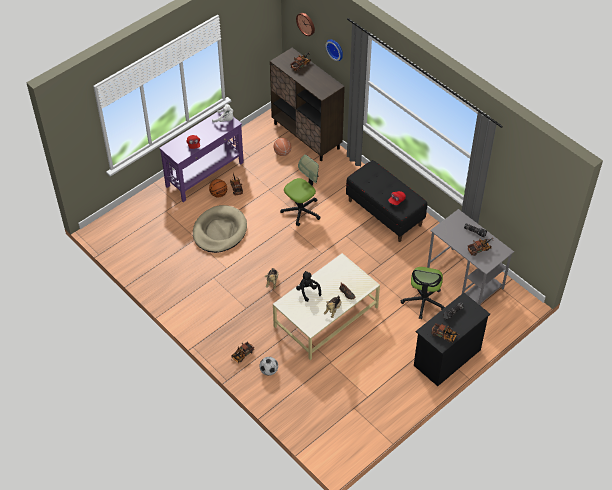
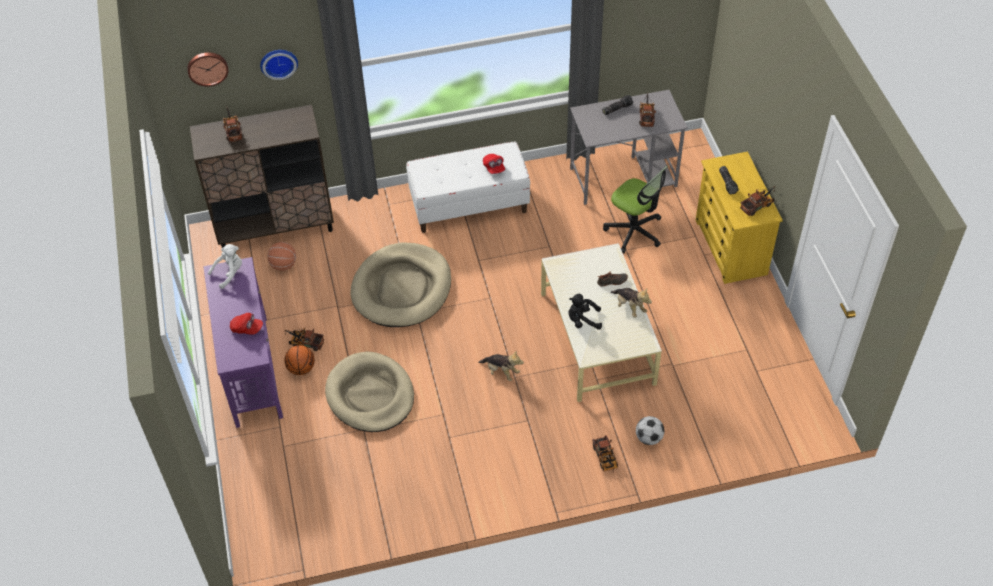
camera: 60 degrees left, 0 degrees up
(301, 210) = (402, 288): office chair -> beige dog bed
(385, 213) = (469, 205): black bench -> white bench
(446, 357) = (731, 247): black dresser -> yellow dresser

